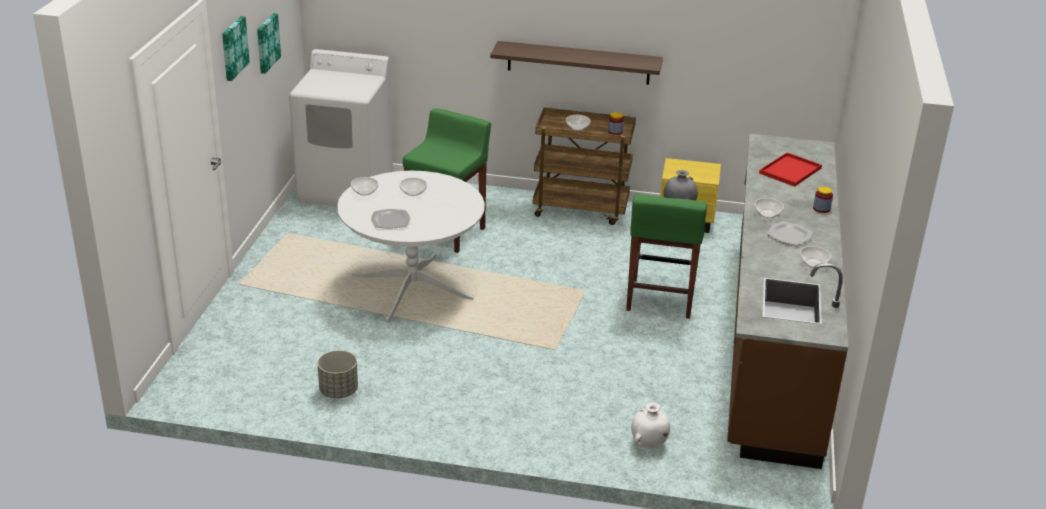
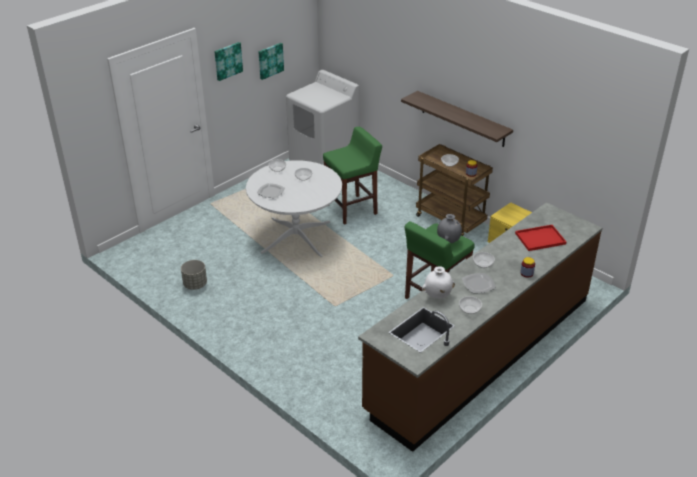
camera: 35 degrees right, 5 degrees up
(648, 444) = (324, 388): white vase -> white vase (437, 296)

